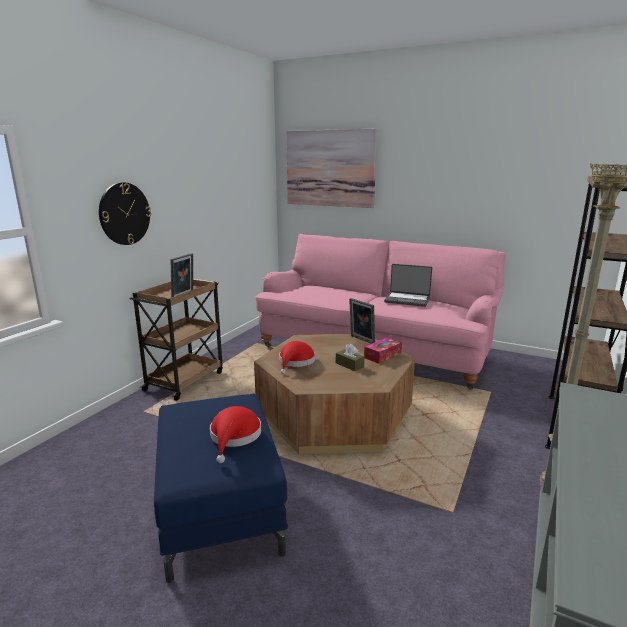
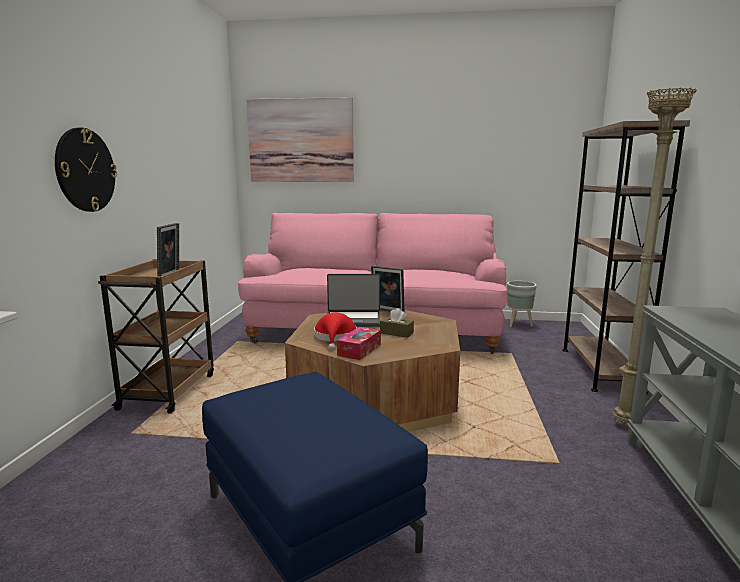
camera: 20 degrees left, 5 degrees down
(234, 437) = (338, 413): red hat -> none
(382, 355) = (422, 321): tissue box -> tissue box (359, 350)
(407, 300) = (414, 270): laptop -> laptop (353, 320)
(523, 360) = (518, 324): none -> grey planter

